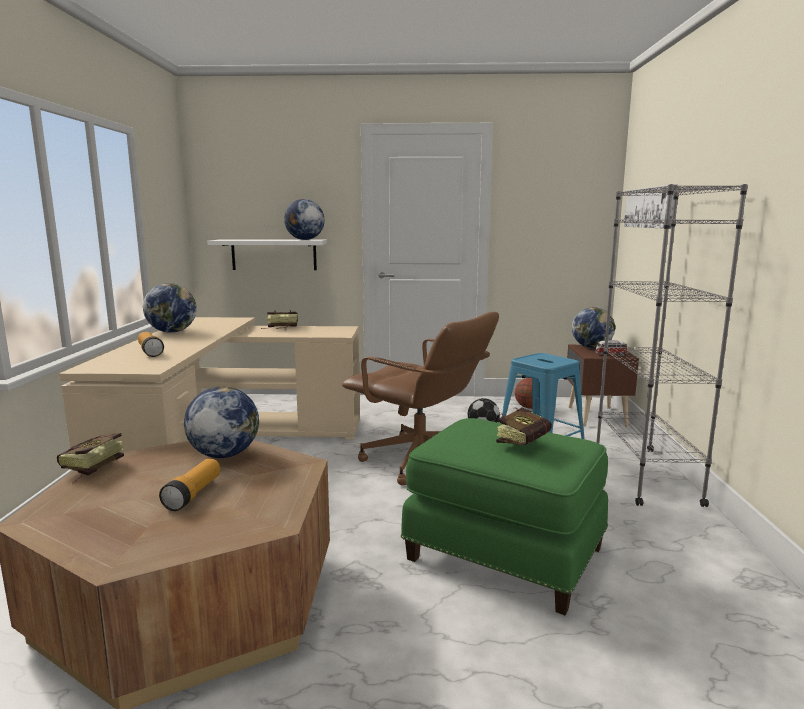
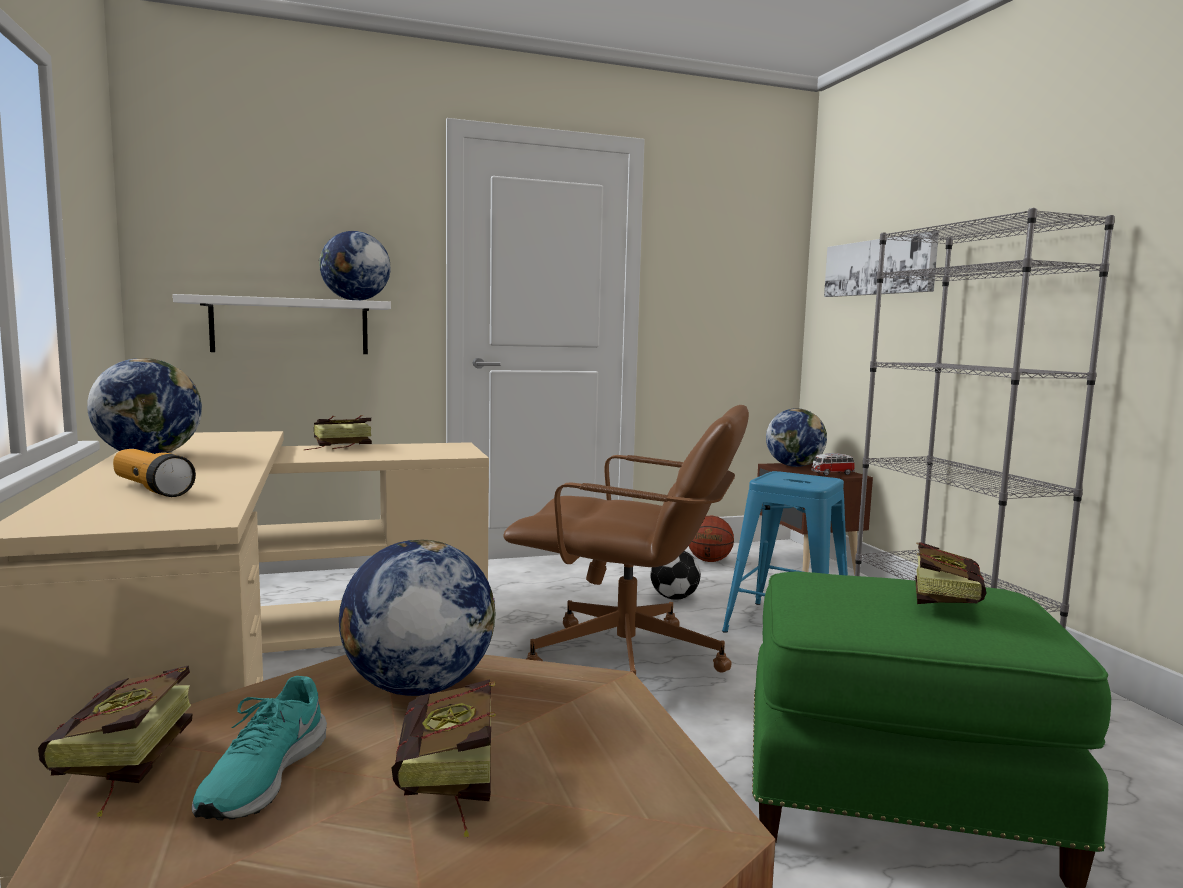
camera: 20 degrees left, 5 degrees down
(133, 480) = (262, 776): none -> turquoise shoe
(193, 494) = (447, 788): flashlight -> book

